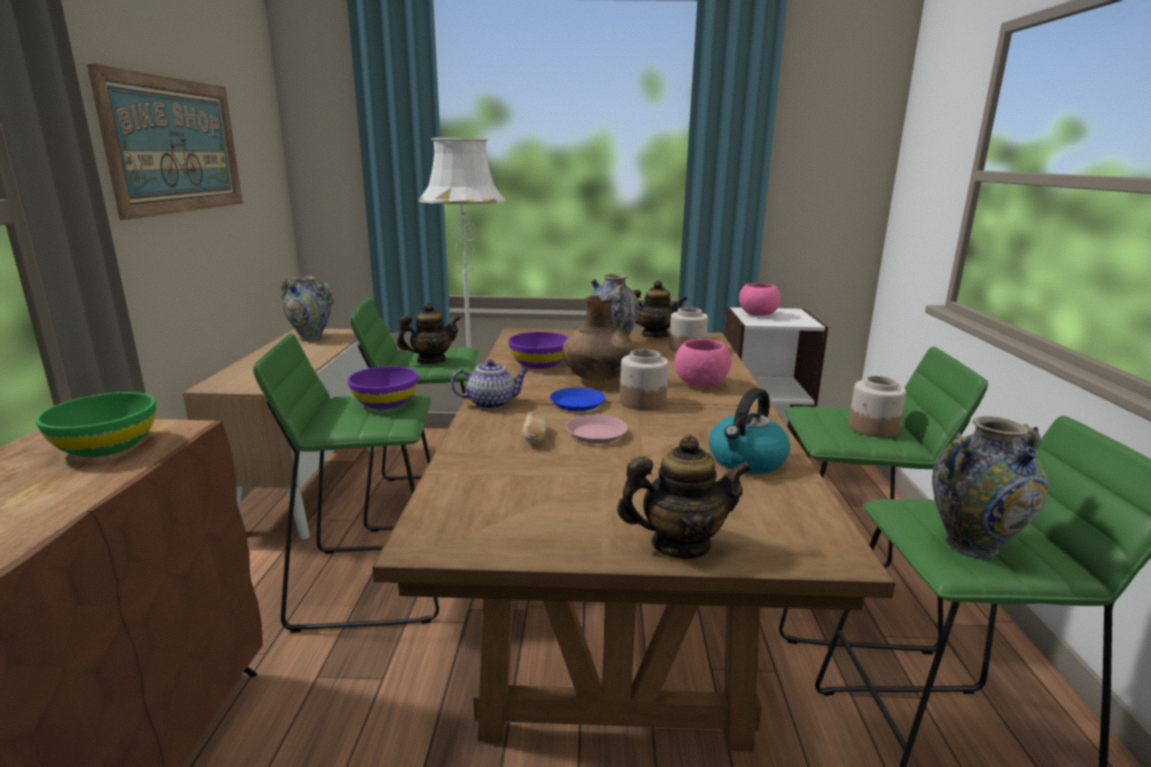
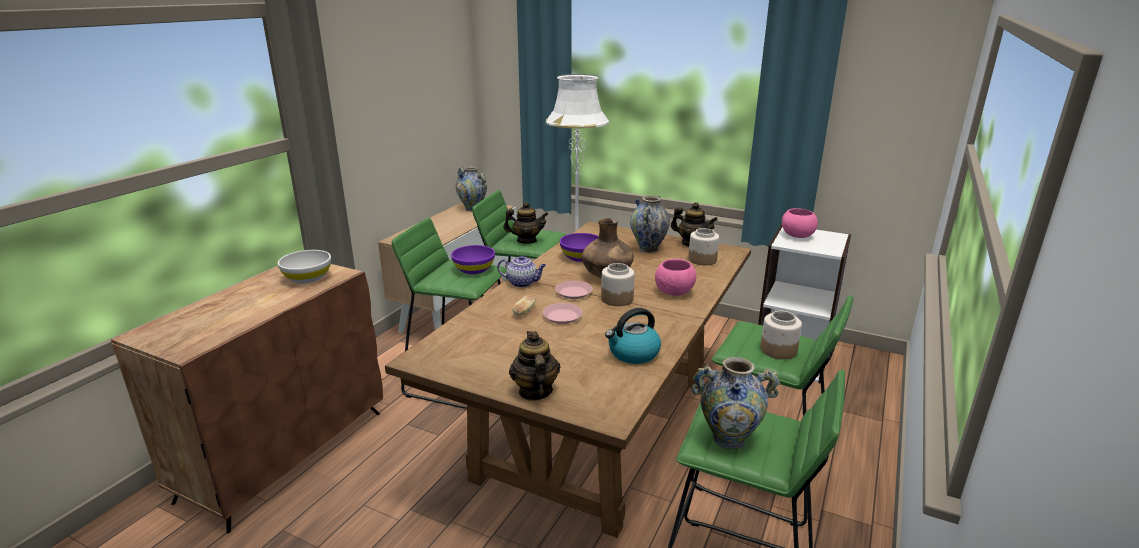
camera: 25 degrees right, 5 degrees up
(106, 446) = (307, 278): green bowl -> white bowl
(175, 145) = (389, 88): picture -> none
(577, 403) = (573, 292): blue plate -> pink plate
(680, 544) = (535, 391): teapot -> teapot turned 120 degrees counterclockwise

